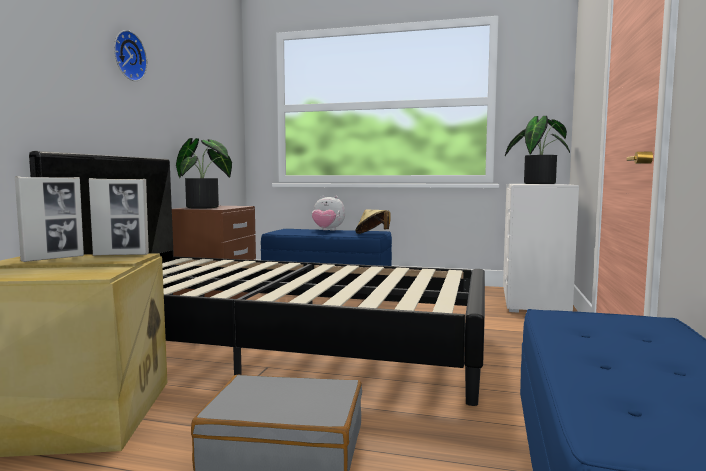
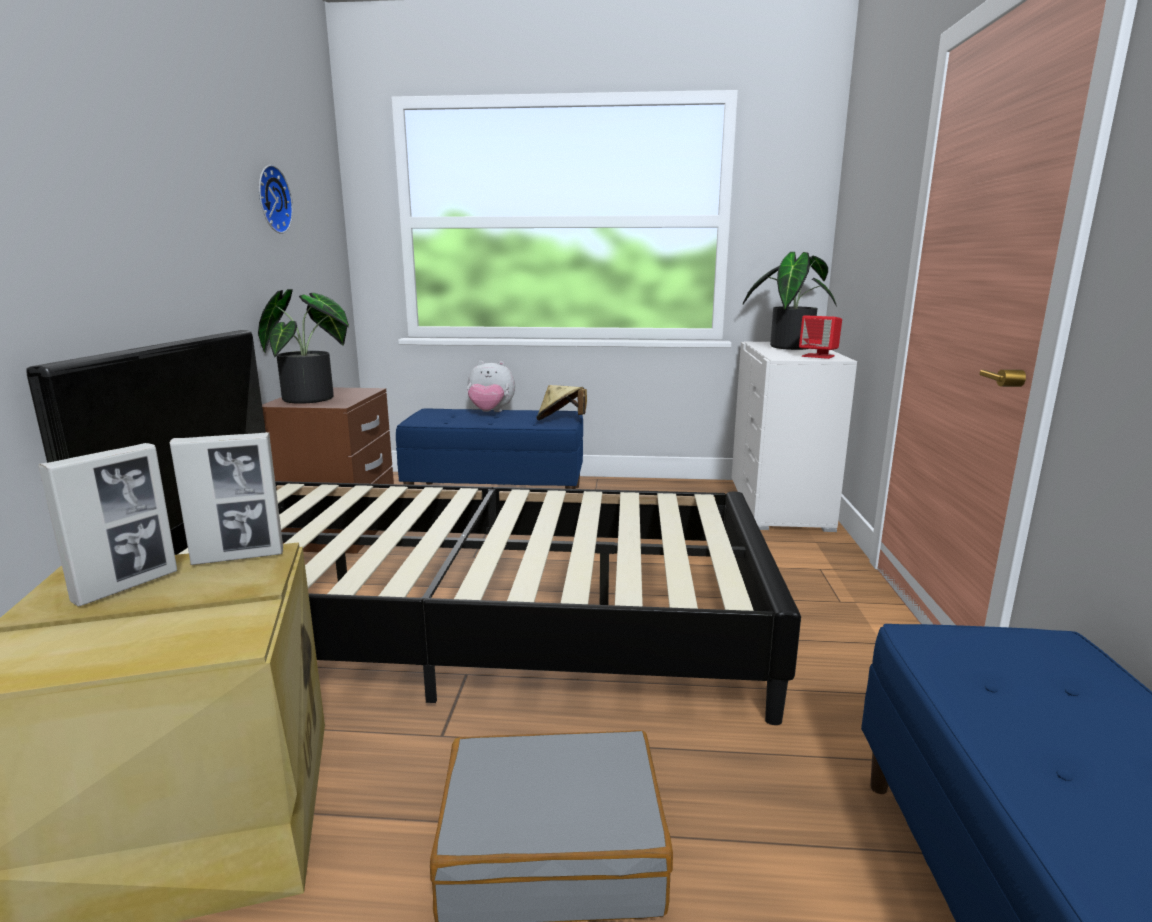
camera: 10 degrees left, 10 degrees up
(127, 56) = (164, 161): wall clock -> wall clock (271, 199)
(553, 184) = (818, 356): none -> red speaker

